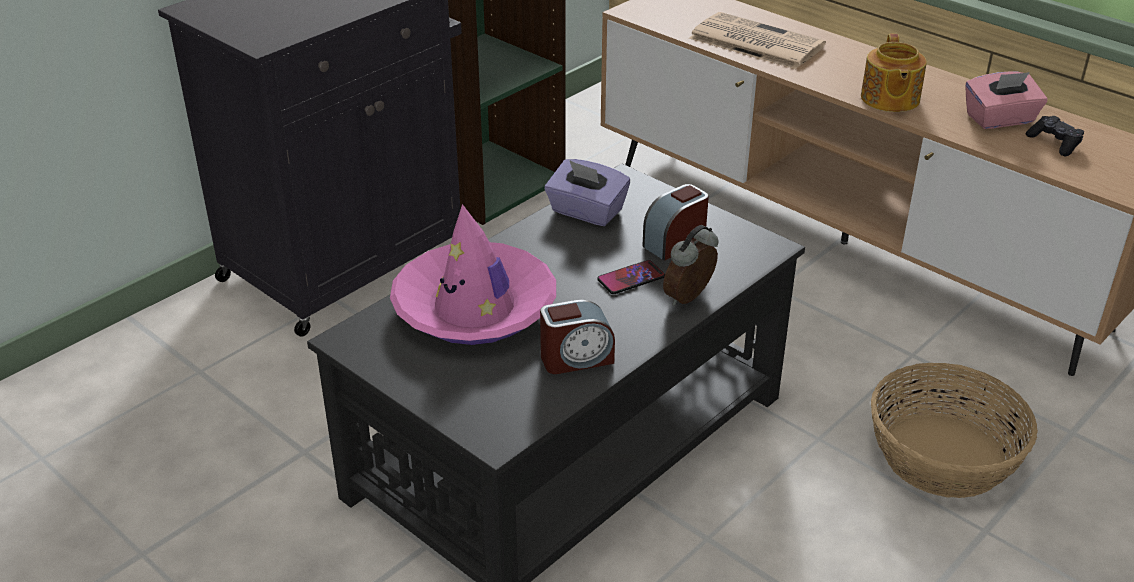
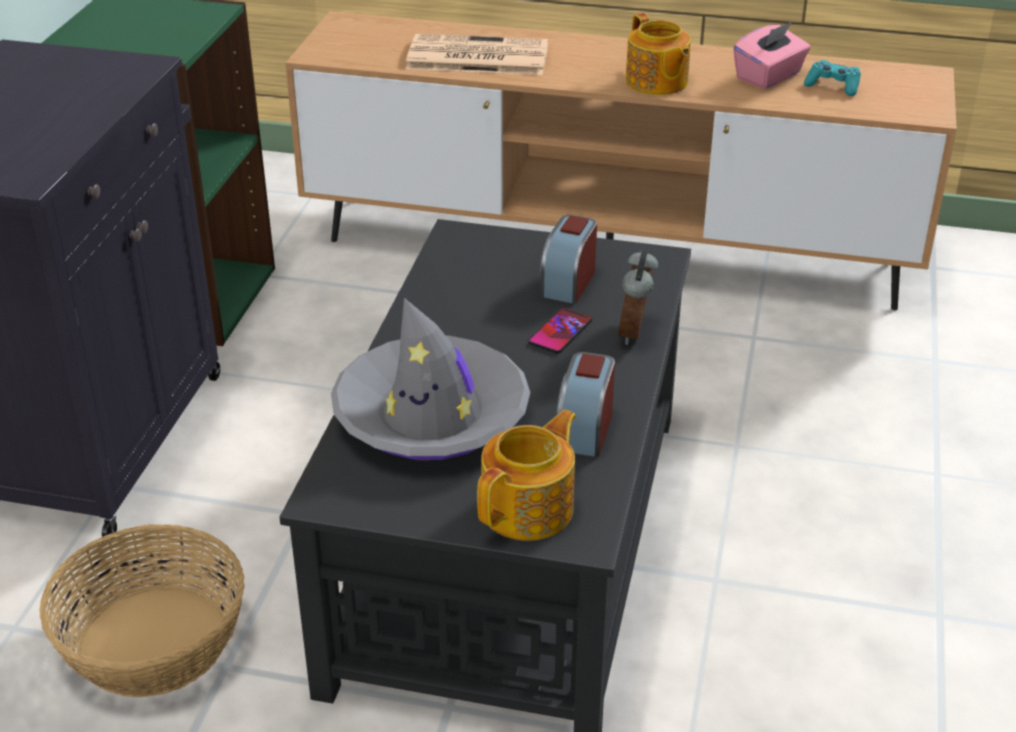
camera: 30 degrees left, 0 degrees up
(475, 308) = (432, 415): pink hat -> grey hat
(478, 401) = (529, 509): none -> teapot
(576, 358) = (584, 429): alarm clock -> alarm clock turned 150 degrees clockwise
(586, 212) = (451, 279): purple tissue box -> none
(943, 455) = (852, 420): basket -> basket (154, 641)
(1054, 143) = (833, 86): black game controller -> turquoise game controller

